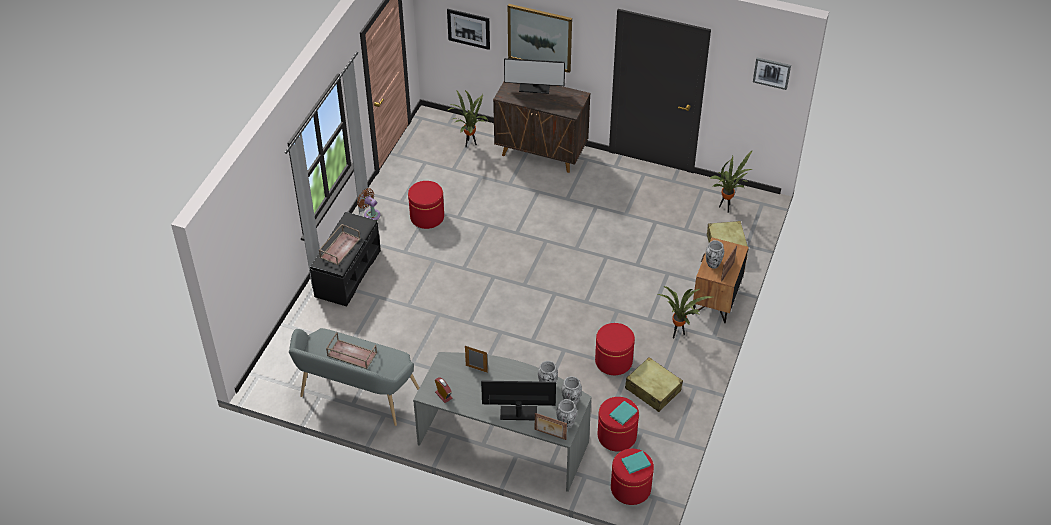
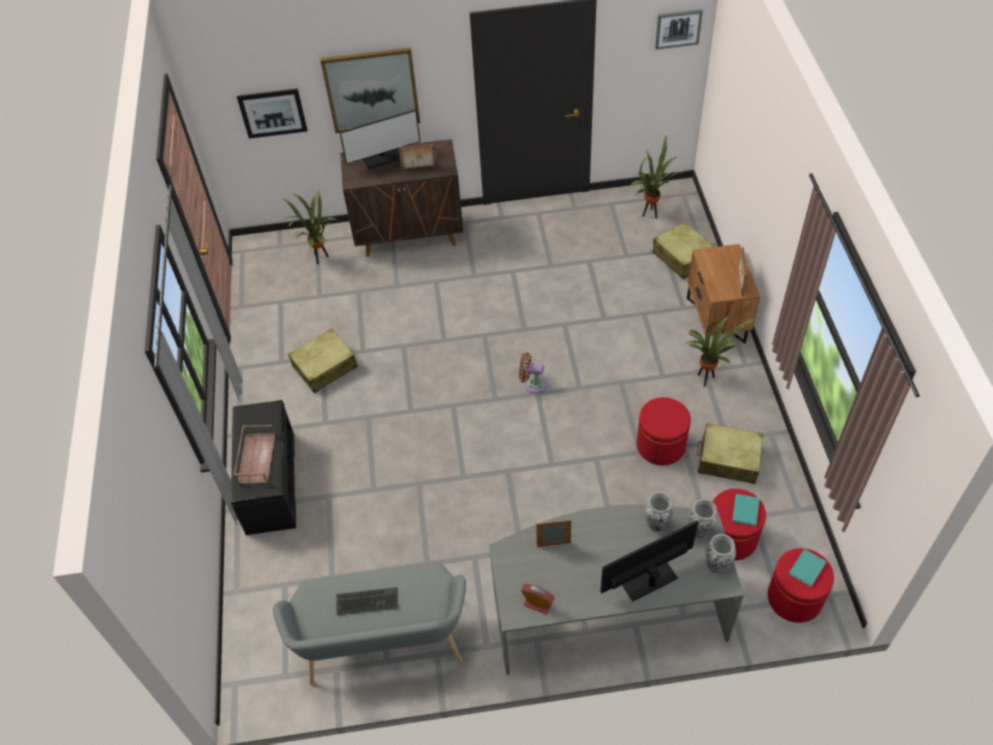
camera: 25 degrees left, 5 degrees up
(351, 354) = (367, 602): brown tray -> keyboard
(370, 214) = (252, 393): brown fan -> brown fan (532, 384)
(427, 217) = (325, 367): red ottoman -> beige suitcase
(550, 434) = (708, 590): picture frame -> picture frame (419, 168)
(713, 265) = (719, 281): vase -> none

